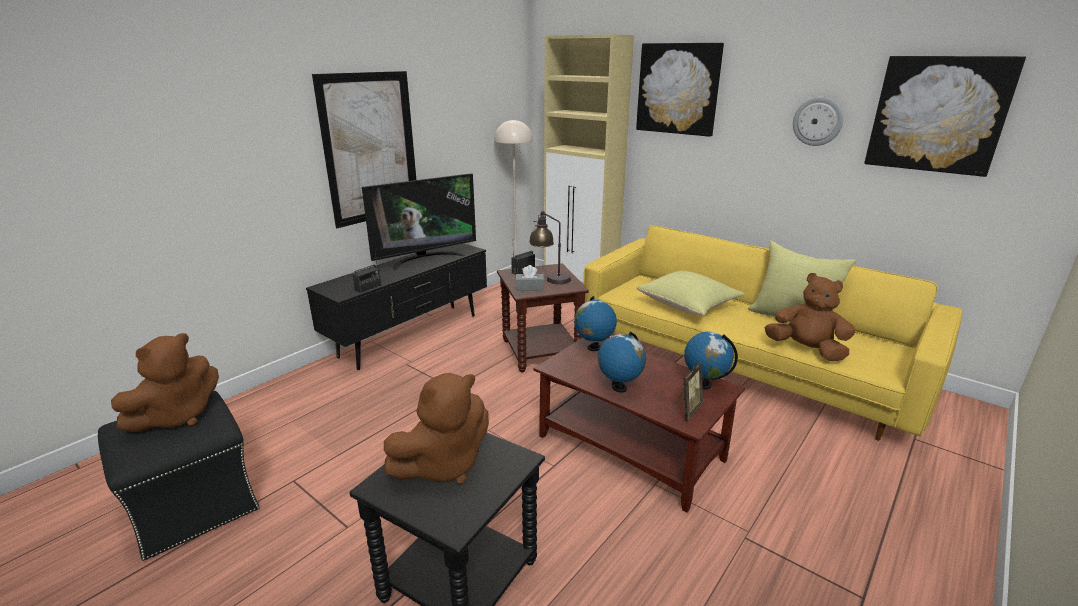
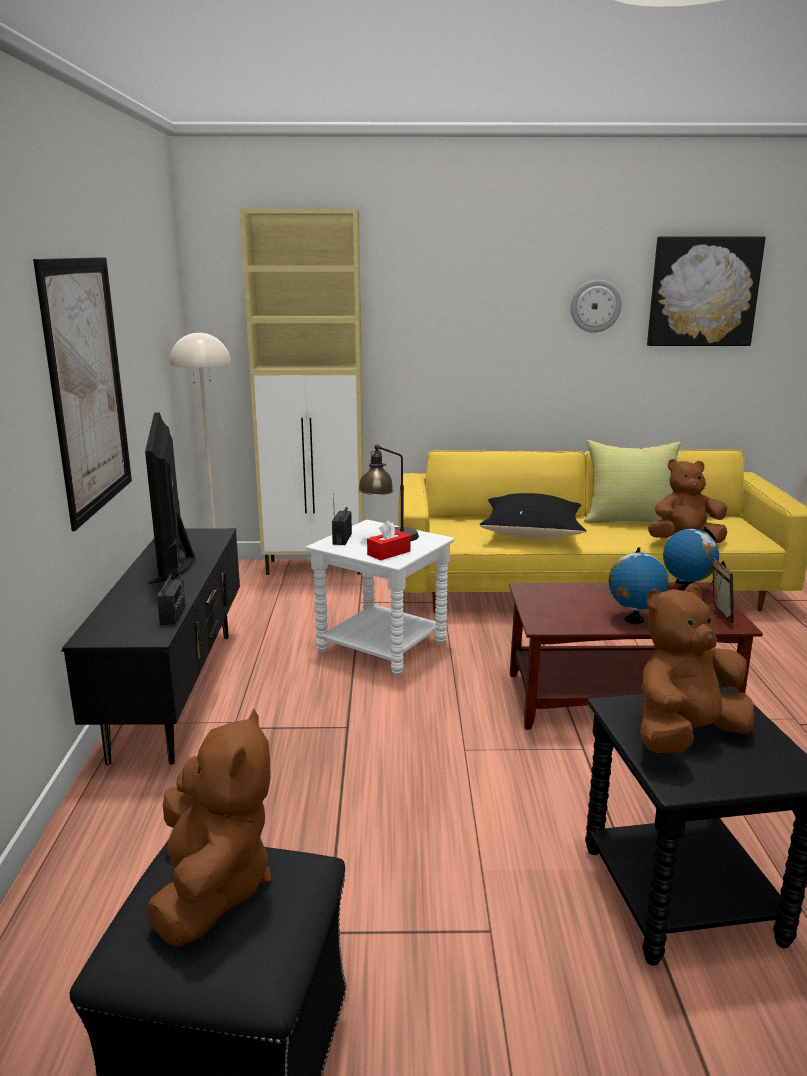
camera: 40 degrees left, 5 degrees down
(425, 259) = (175, 559): television -> television turned 150 degrees clockwise
(443, 465) = (685, 736): brown plush toy -> brown plush toy turned 135 degrees counterclockwise
(529, 287) = (389, 553): grey tissue box -> red tissue box
(539, 352) = (381, 648): brown side table -> white side table
(593, 348) = (543, 595): globe -> none
(678, 89) = (427, 278): picture -> none
(689, 306) = (533, 534): yellow pillow -> black pillow

